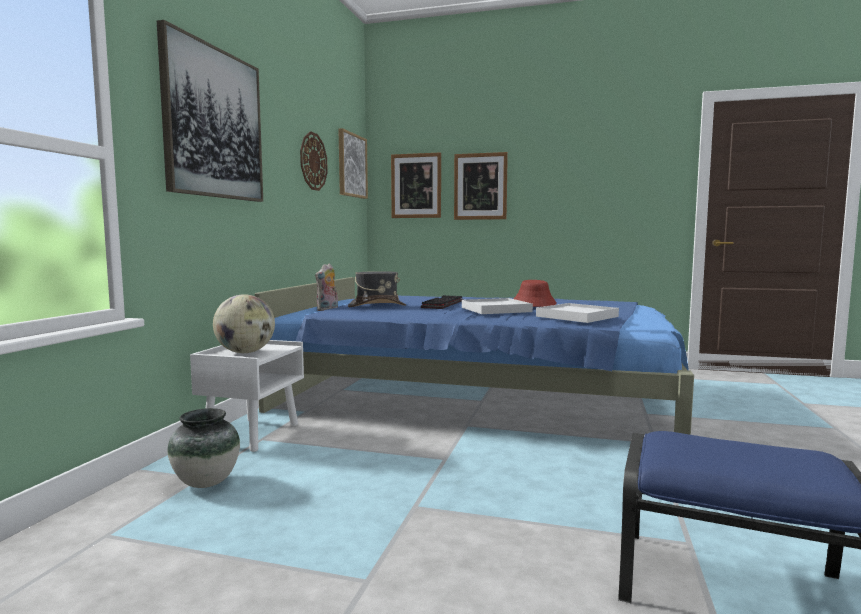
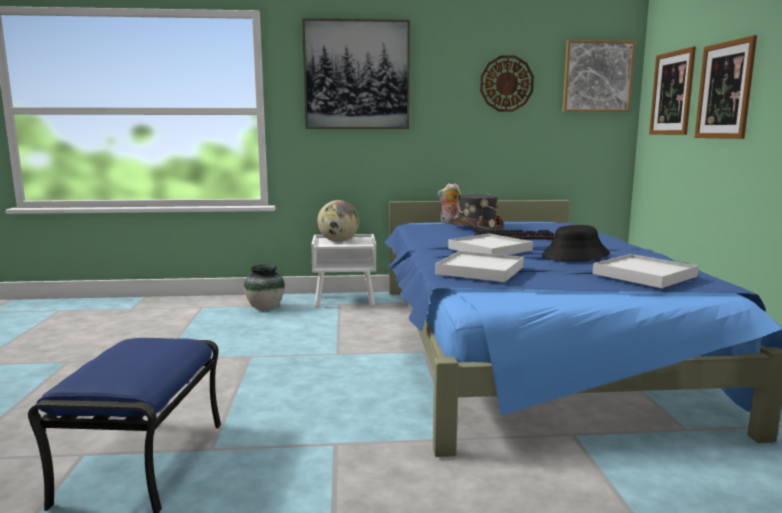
camera: 70 degrees right, 5 degrees up
(534, 303) = (575, 255): red hat -> black hat
(600, 303) = (644, 275): none -> white tray

